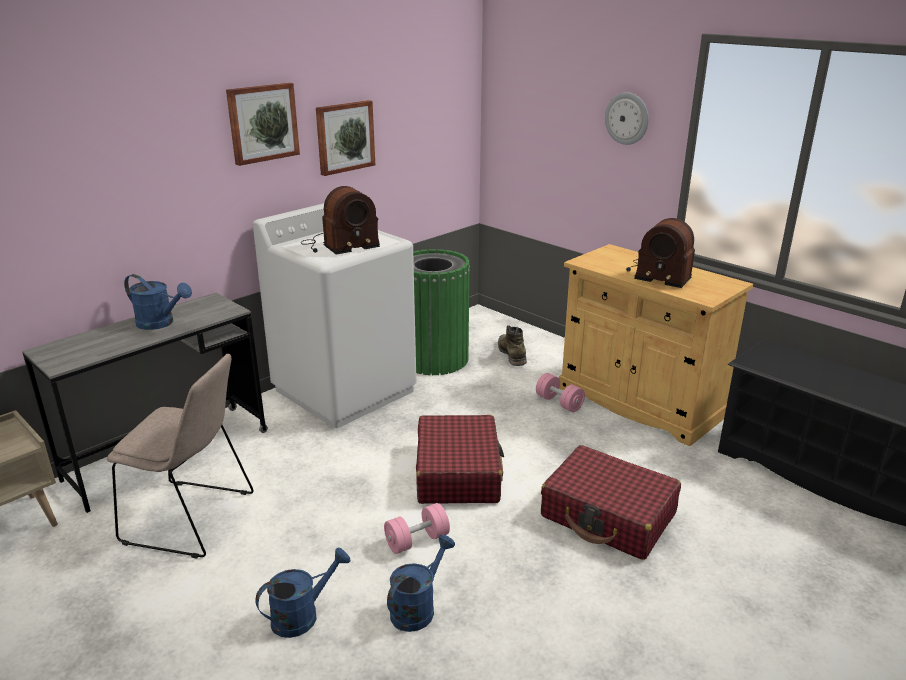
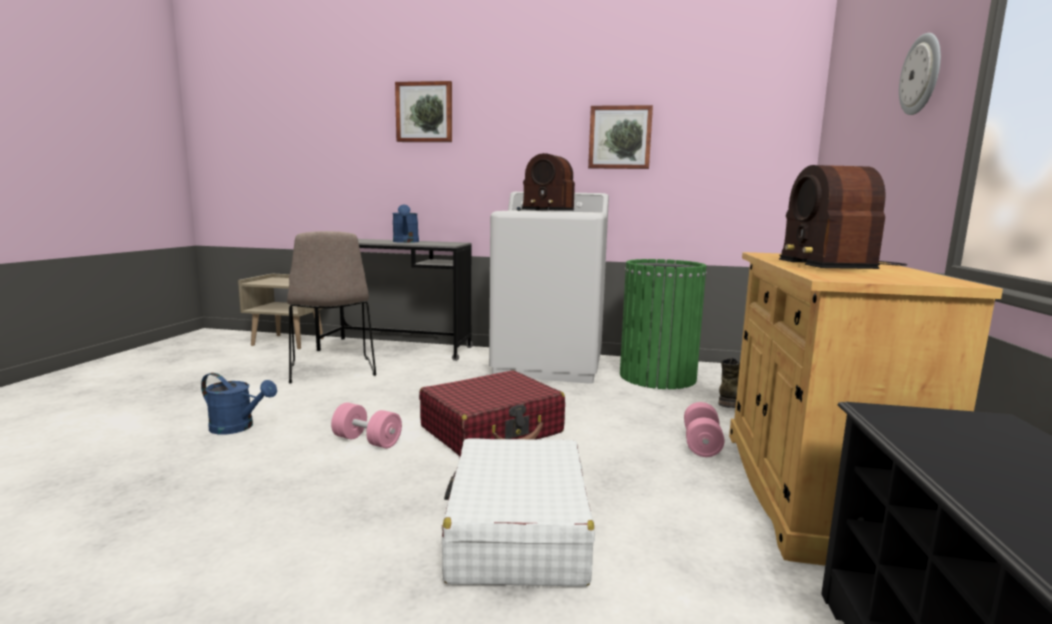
camera: 55 degrees right, 15 degrees down
(262, 123) = (537, 113): picture -> picture (424, 112)
(417, 607) = (267, 466): blue watering can -> none
(608, 515) = (517, 531): red suitcase -> white suitcase

